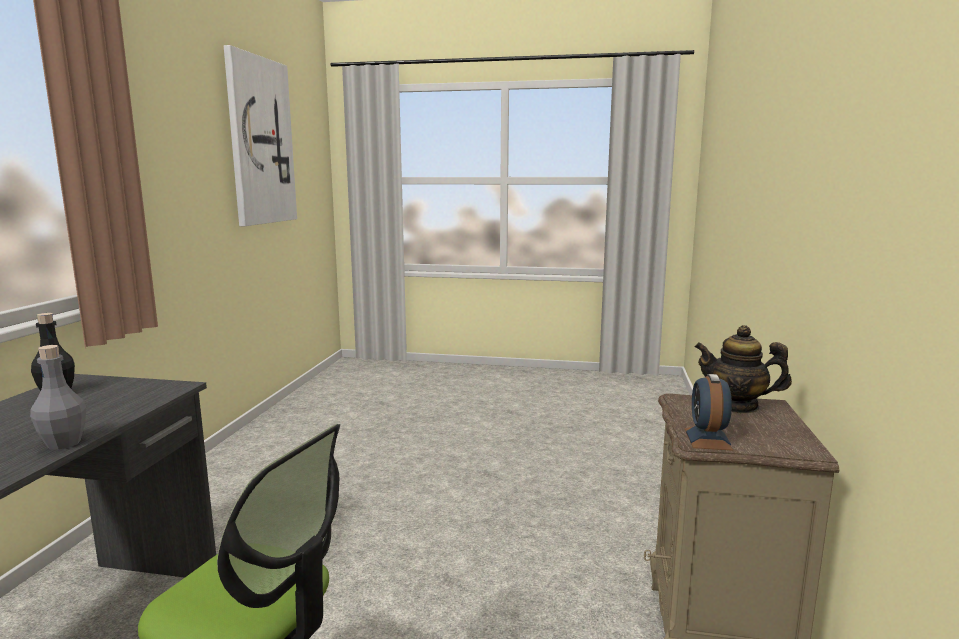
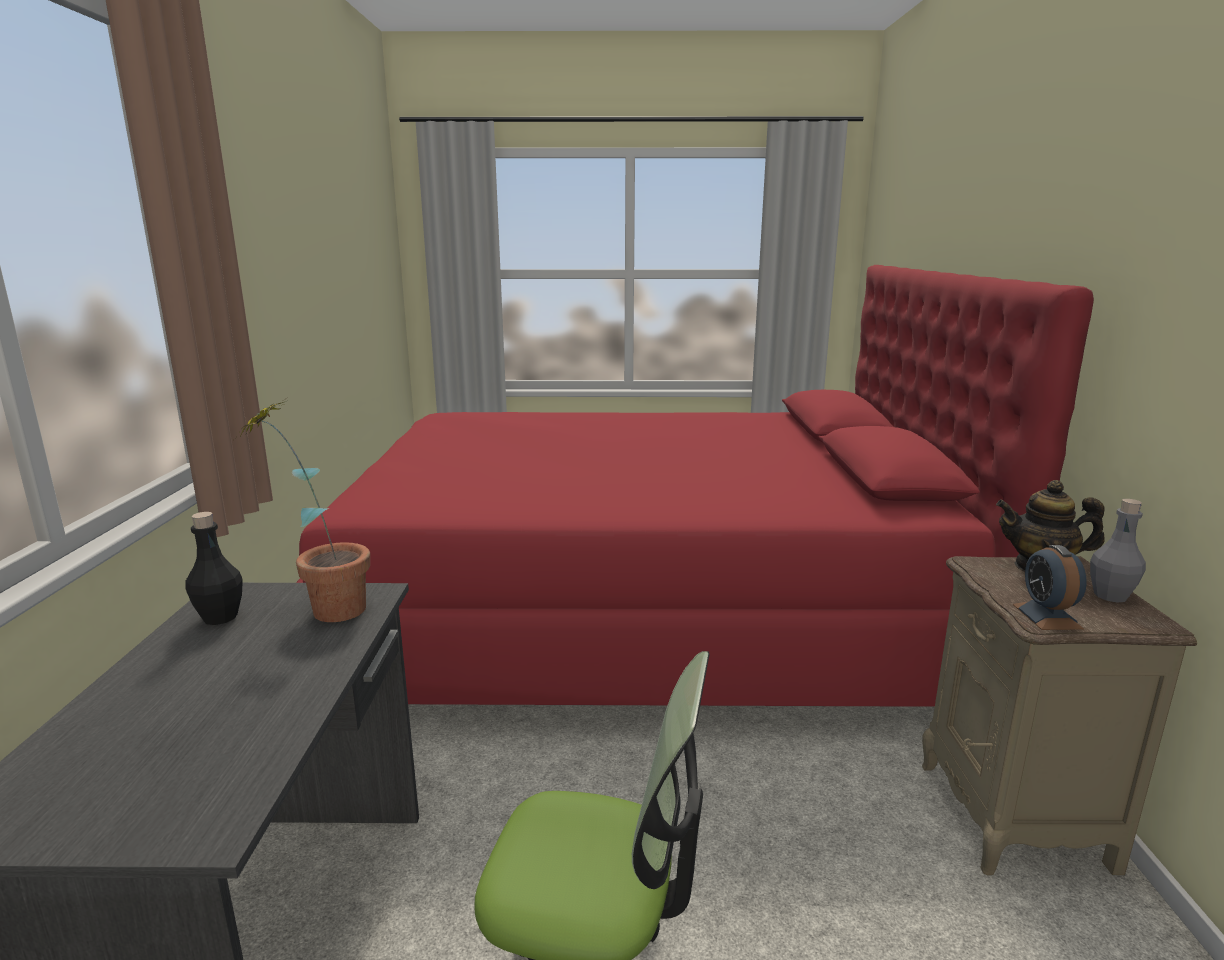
camera: 10 degrees left, 5 degrees up
(64, 443) = (307, 698): grey bottle -> grey bottle (1110, 596)
(131, 393) = (324, 609): none -> potted plant
(260, 141) = (336, 231): picture -> none
(471, 449) = (644, 615): none -> red bed

